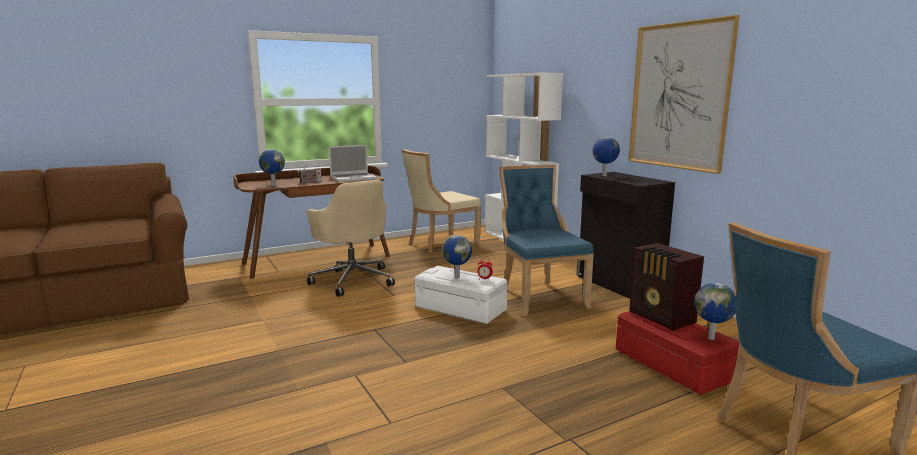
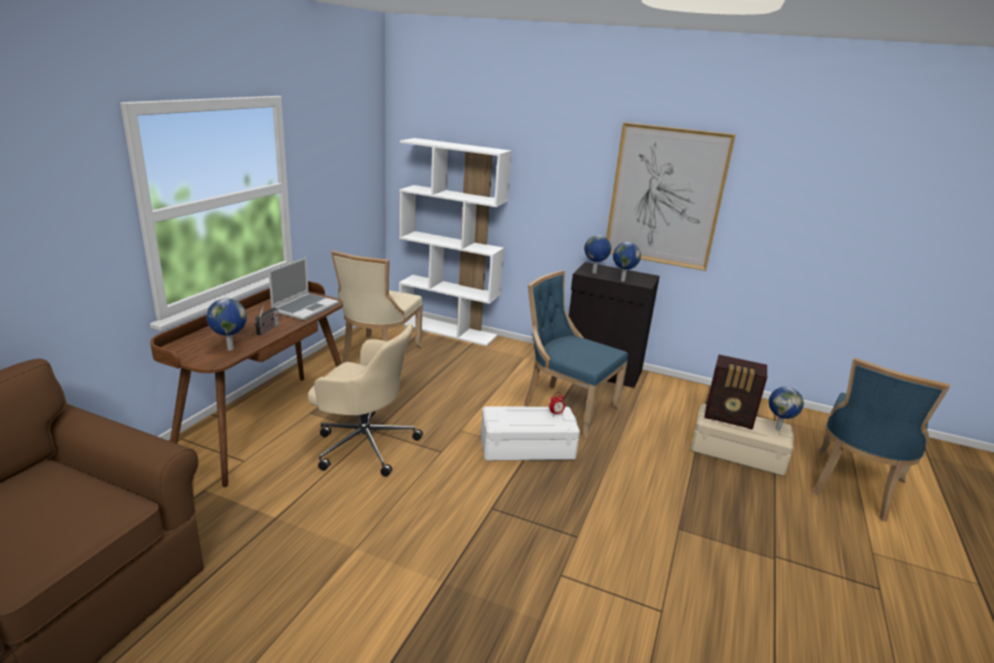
camera: 40 degrees left, 10 degrees up
(457, 277) = (528, 418): globe -> globe (622, 280)
(673, 365) = (737, 452): red storage box -> beige storage box

